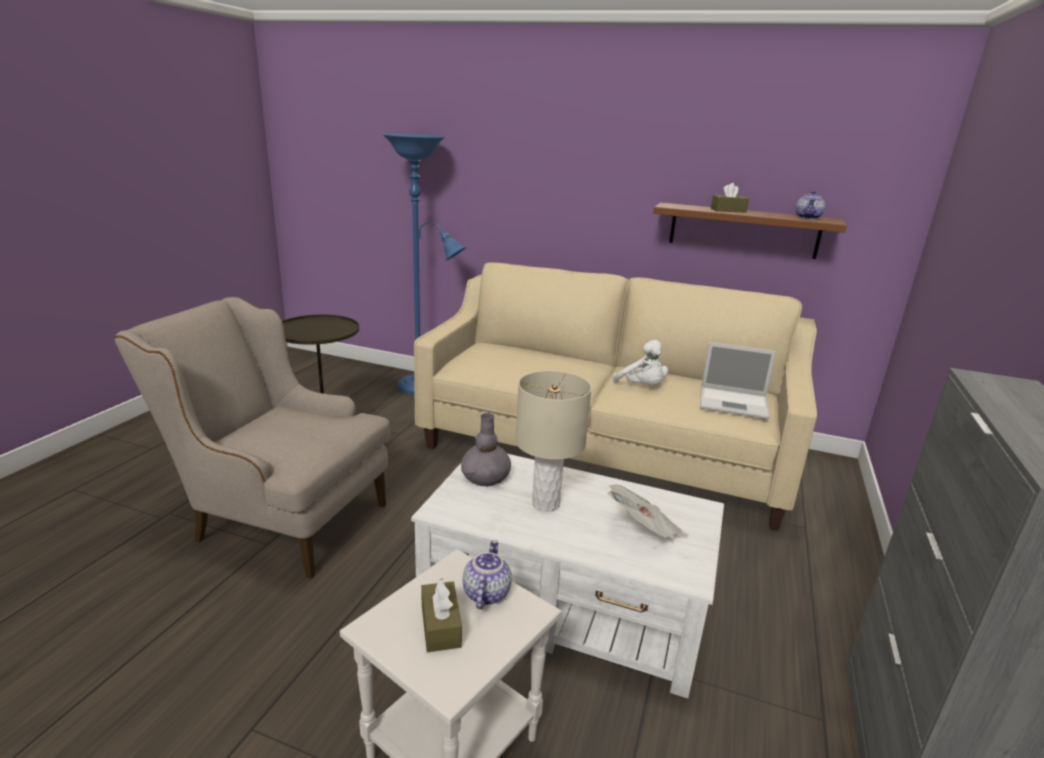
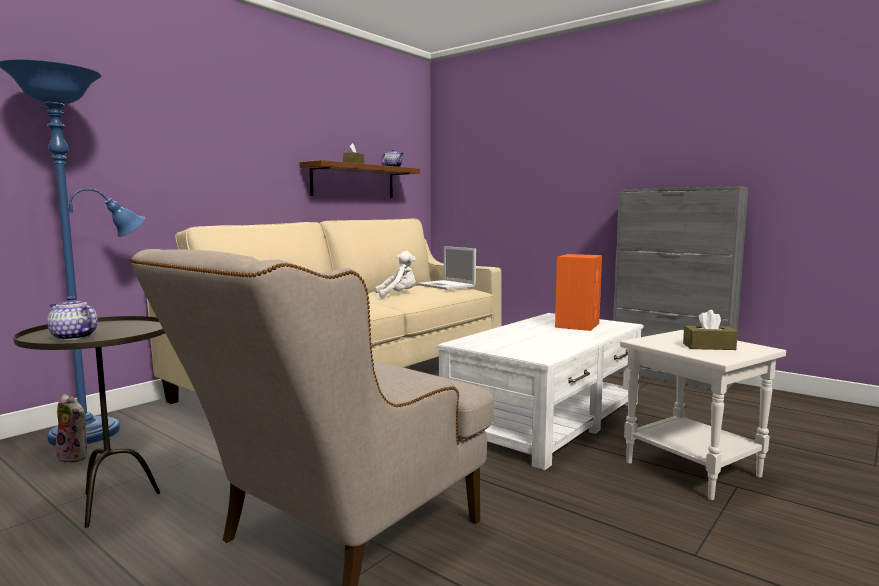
camera: 70 degrees left, 15 degrees down
(384, 396) = (75, 456): none -> plush toy
(485, 593) = (671, 338): teapot -> teapot (73, 337)
(486, 476) = (493, 345): grey vase -> none
(546, 503) = (540, 337): beige table lamp -> none
(644, 531) = (577, 325): newspaper -> orange speaker
(735, 403) = (447, 286): laptop -> laptop turned 105 degrees clockwise

